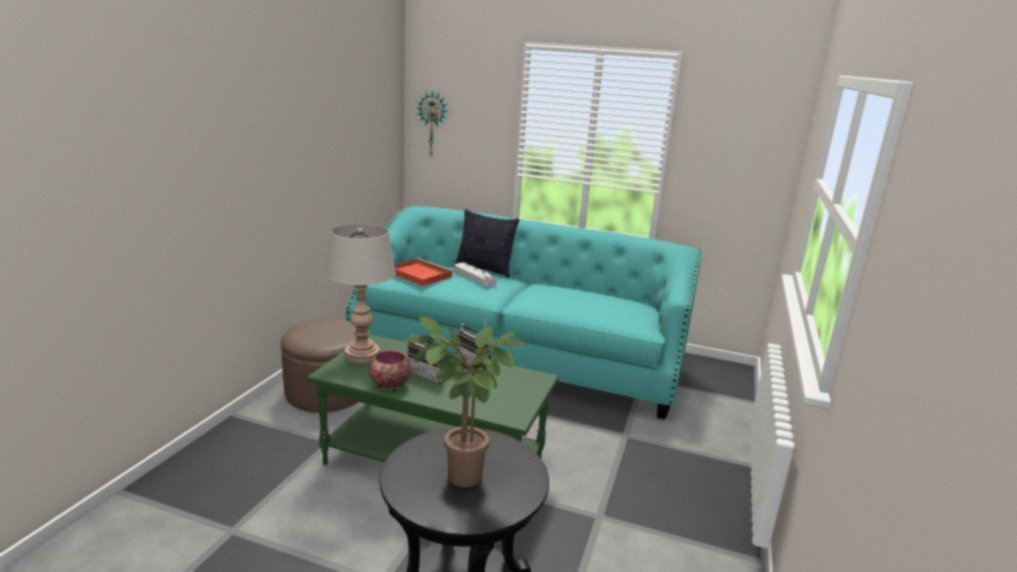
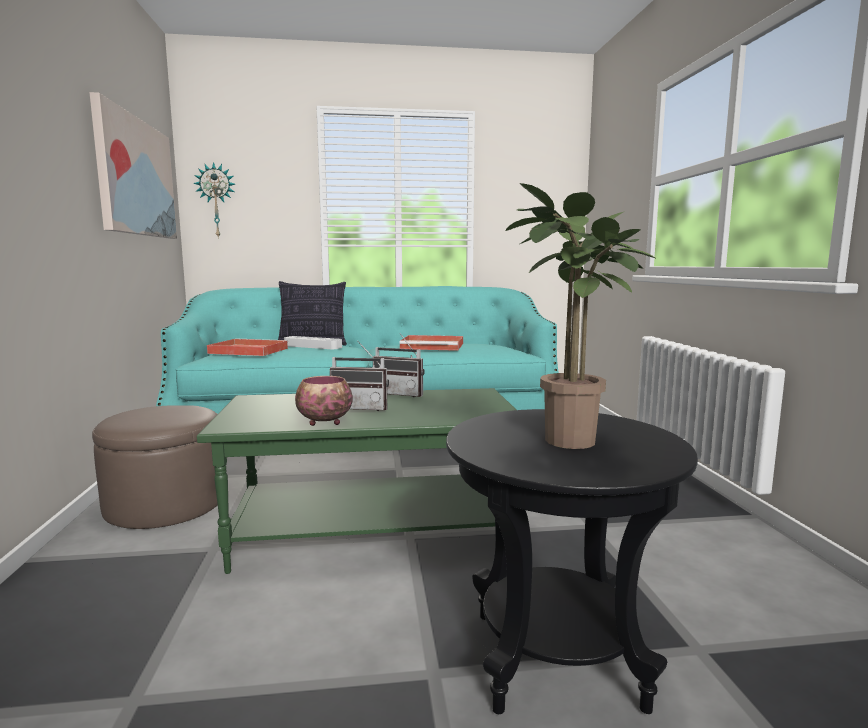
camera: 25 degrees left, 10 degrees down
(353, 123) = (135, 177): none -> picture
(362, 355) = (253, 408): grey table lamp -> none
(574, 299) = (433, 346): none -> red tray

